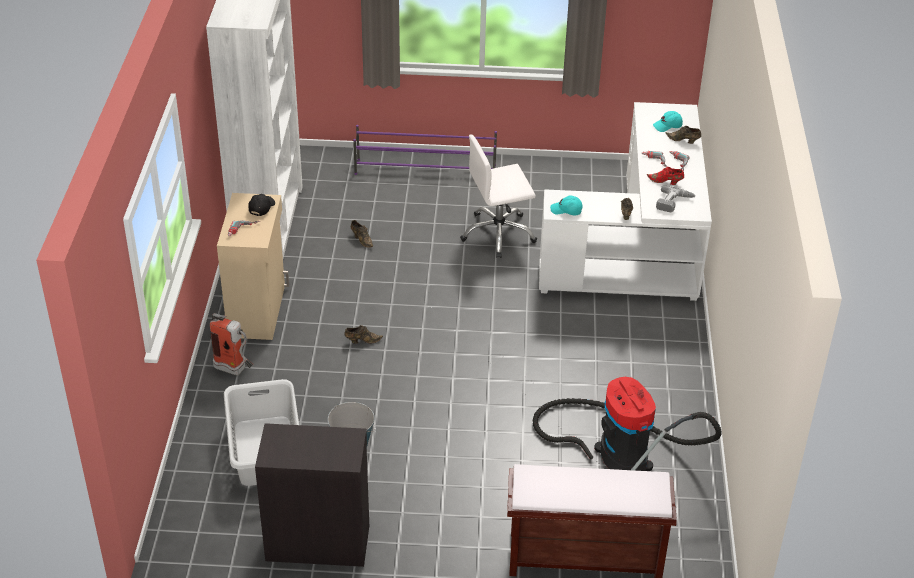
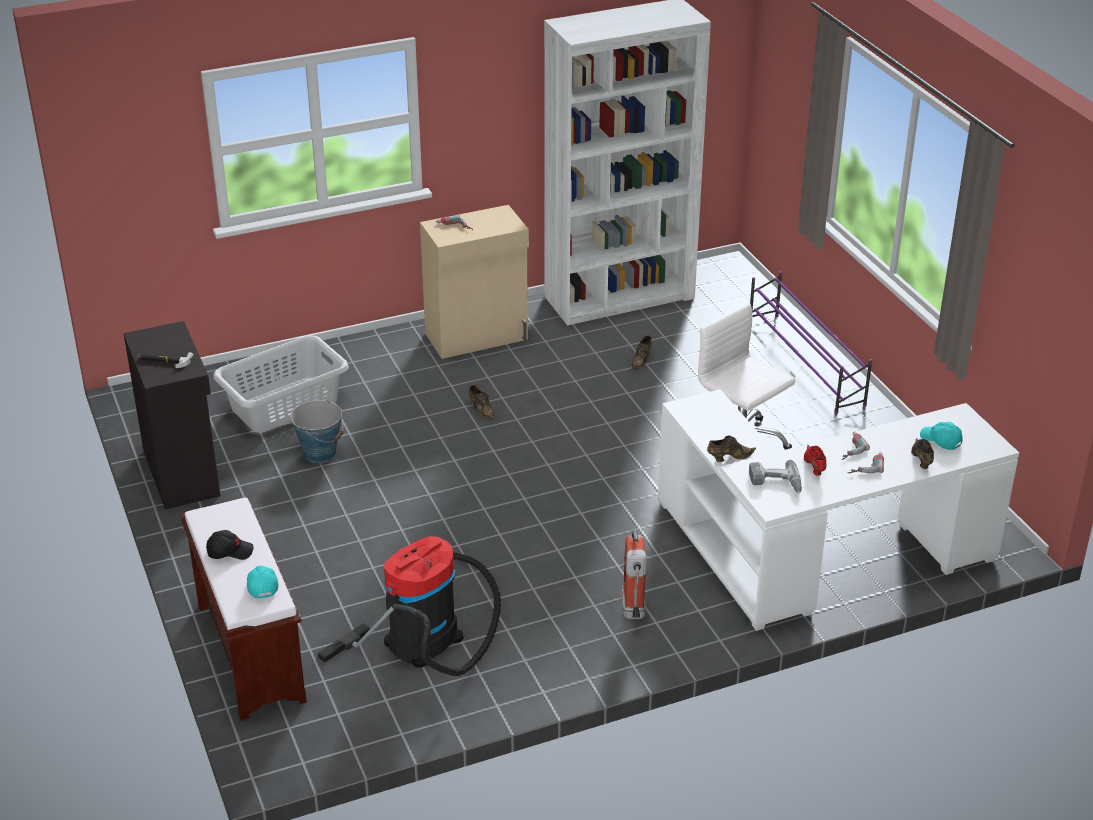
camera: 65 degrees right, 5 degrees down
(235, 370) = (382, 353): fire extinguisher -> fire extinguisher (633, 613)
(261, 207) = (498, 225): black cap -> black cap (230, 551)
(323, 450) = (164, 360): none -> hammer
(566, 210) = (693, 414): turquoise cap -> turquoise cap (261, 585)

